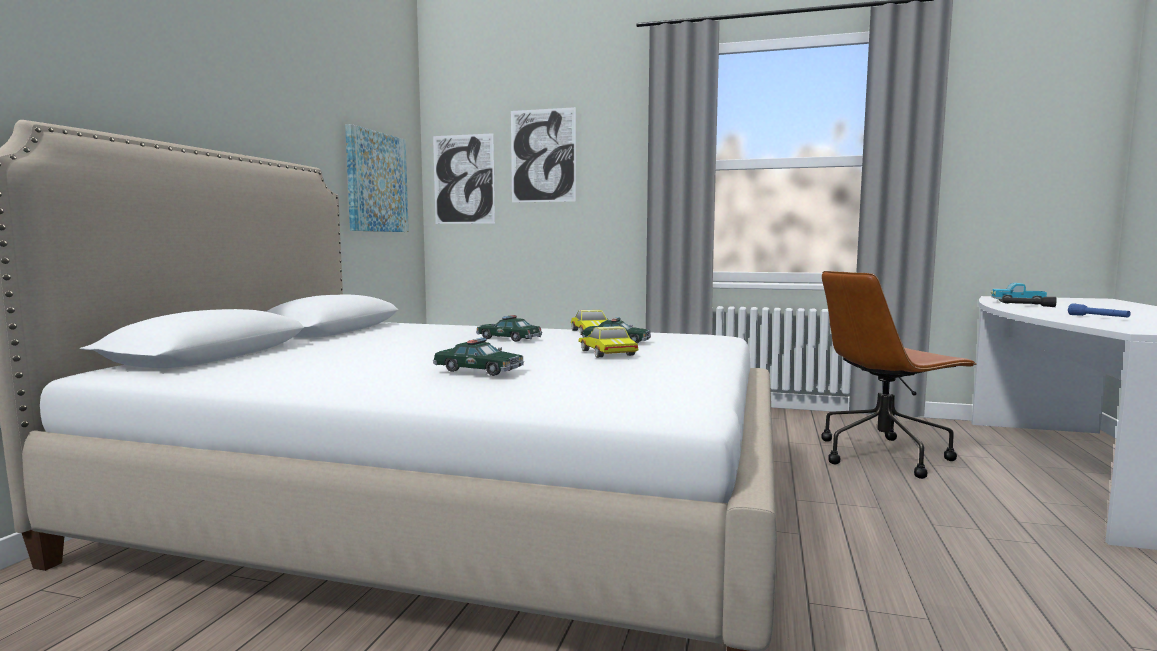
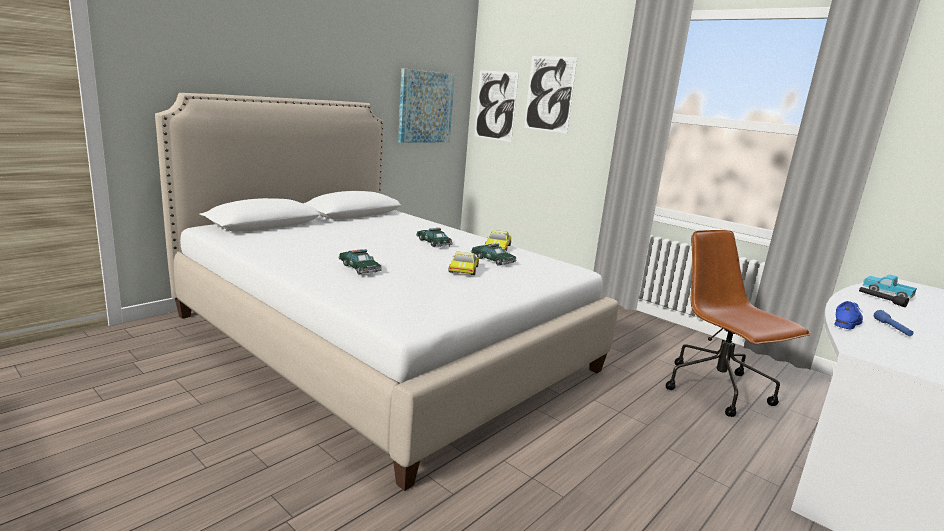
camera: 25 degrees right, 10 degrees up
(883, 455) = (718, 390): brown office chair -> brown office chair turned 60 degrees clockwise
(1062, 318) = (846, 322): none -> blue shoe

